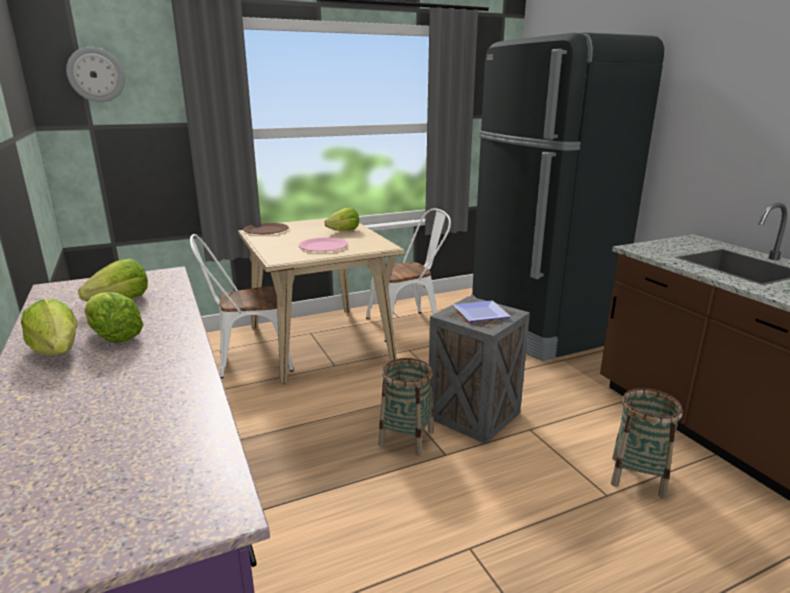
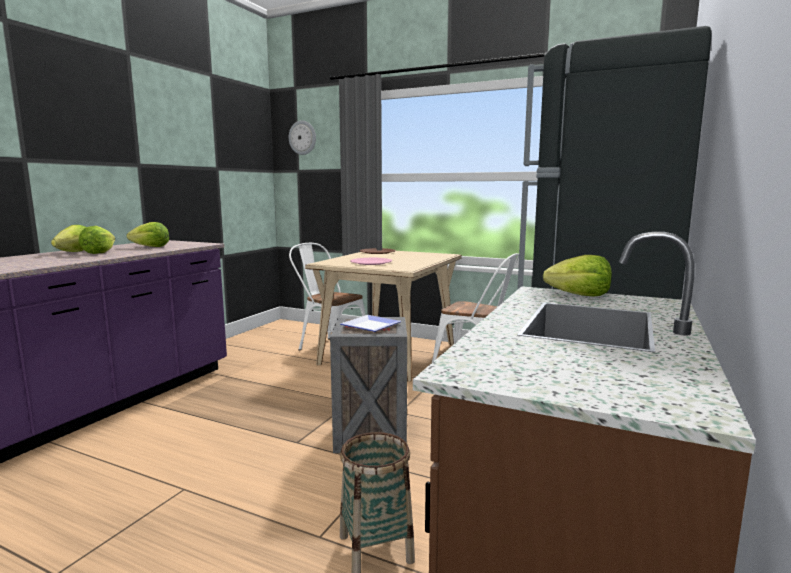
camera: 50 degrees right, 10 degrees down
(344, 231) = (418, 259): lettuce -> lettuce (579, 295)
(406, 438) = (301, 422): basket -> none

